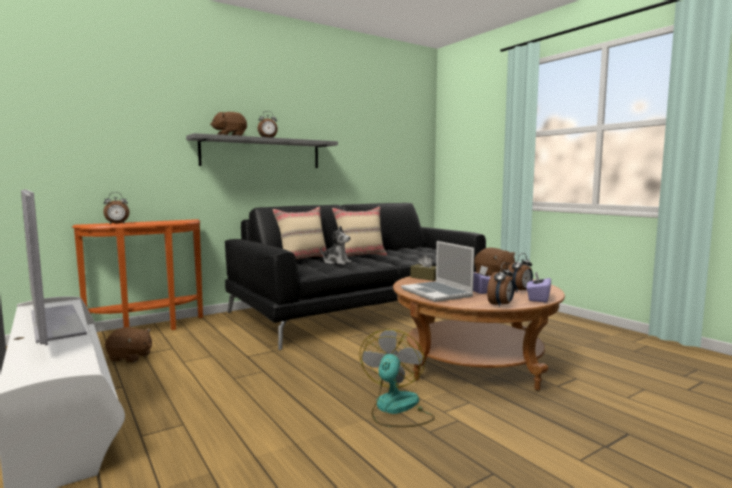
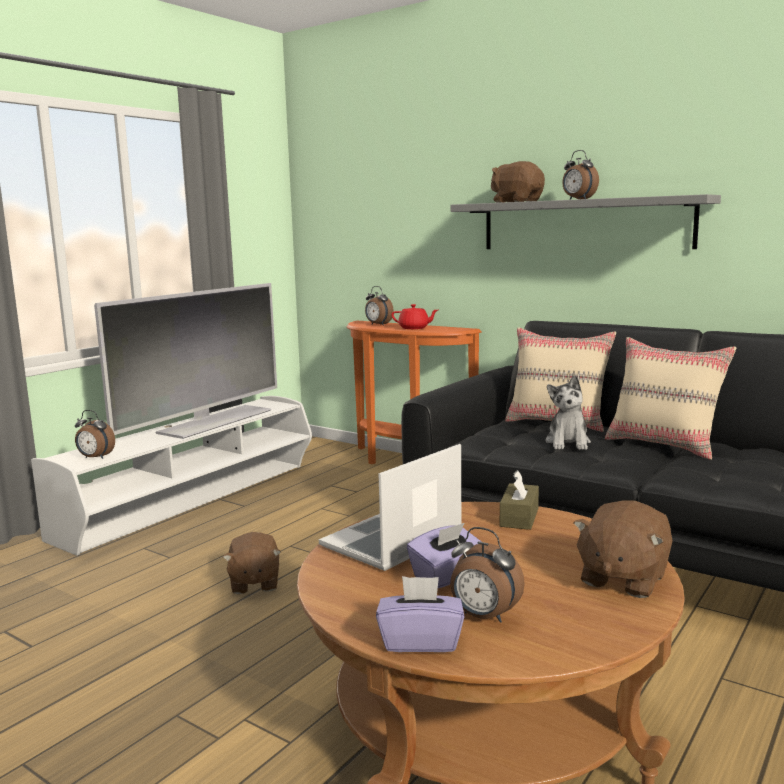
camera: 70 degrees right, 5 degrees up
(130, 357) = (316, 484): brown plush toy -> brown plush toy (254, 583)
(158, 222) = (414, 328): none -> red teapot
(396, 409) = (240, 674): fan -> none
(501, 305) = (332, 604): alarm clock -> alarm clock (95, 458)

